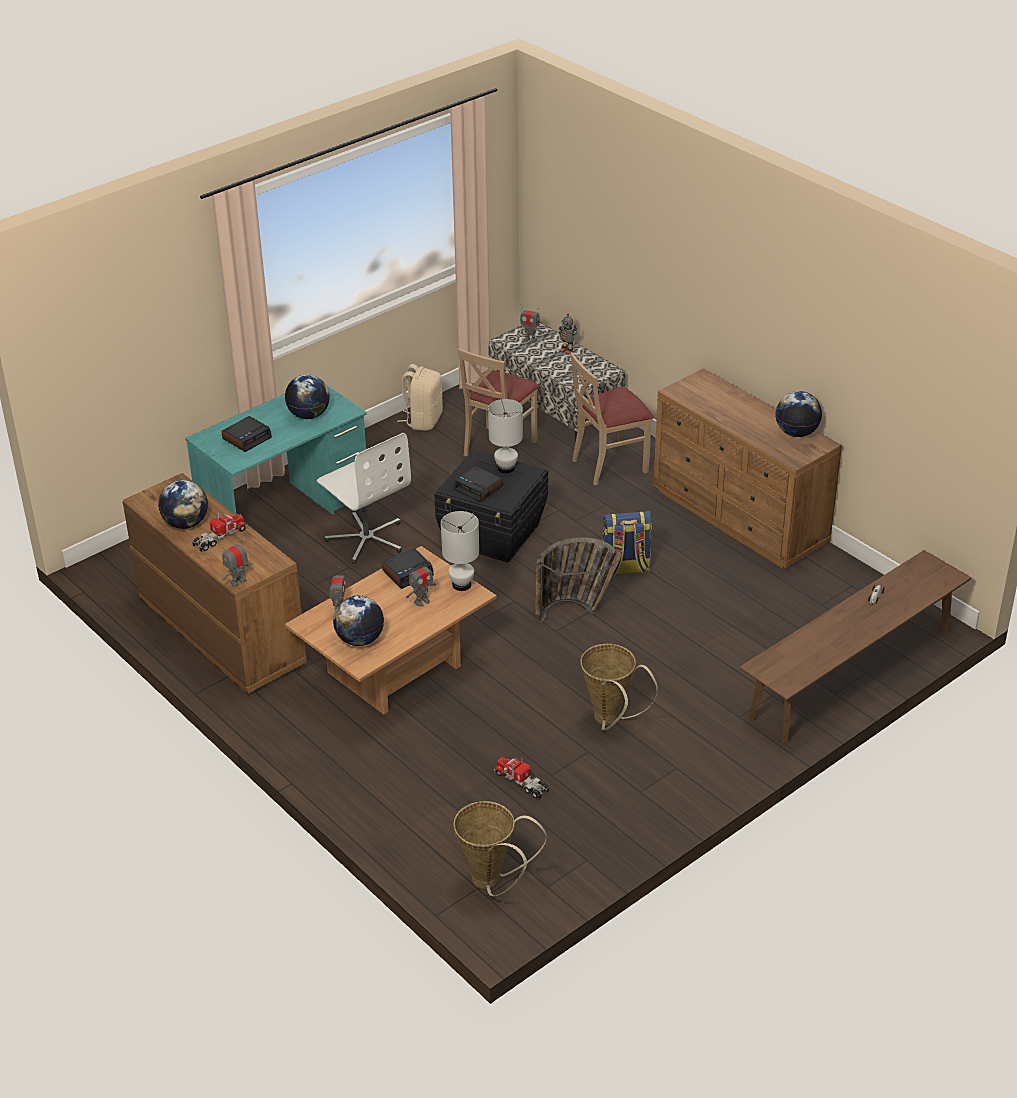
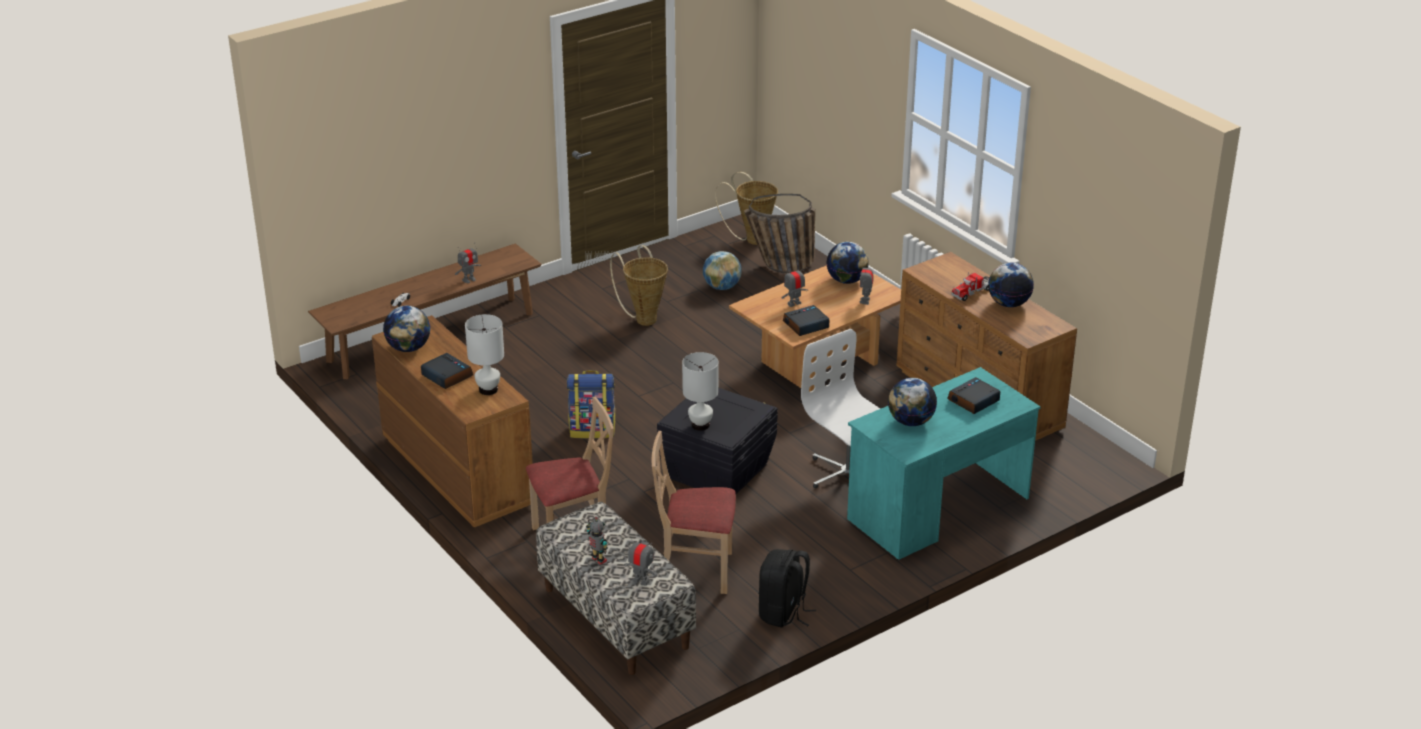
camera: 175 degrees left, 5 degrees down
(238, 582) = (950, 258): toy robot -> toy robot (469, 279)
(423, 420) = (783, 613): beige backpack -> black backpack
(461, 584) = (758, 313): white table lamp -> white table lamp (488, 390)
(479, 488) = (731, 407): alarm clock -> alarm clock (446, 376)
(498, 447) = (695, 570): beige chair -> beige chair turned 120 degrees counterclockwise
(522, 782) = (722, 287): toy truck -> globe
(576, 610) = (650, 397): basket -> basket (779, 266)

